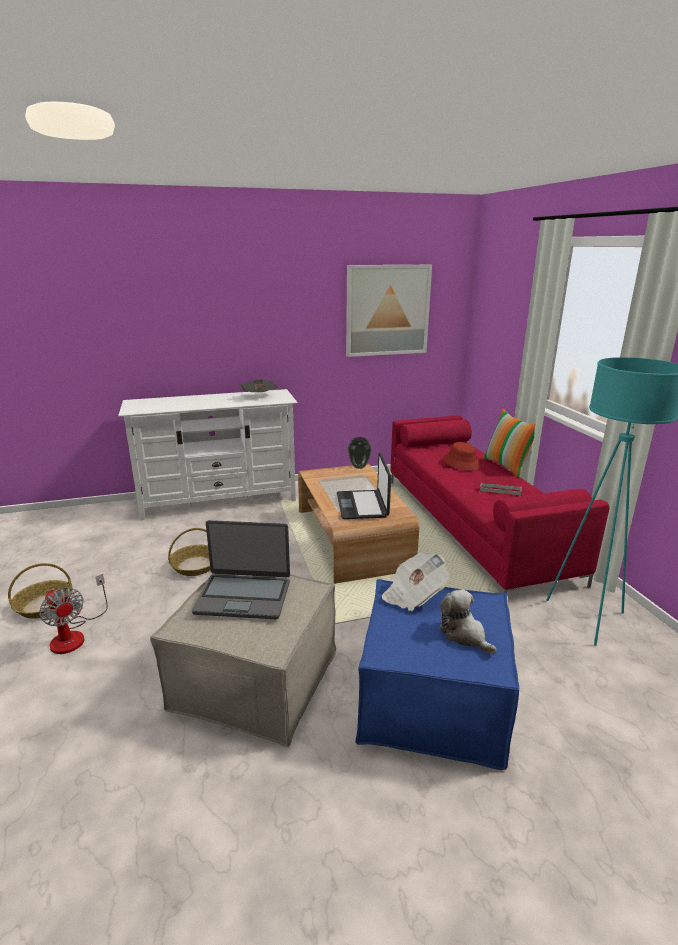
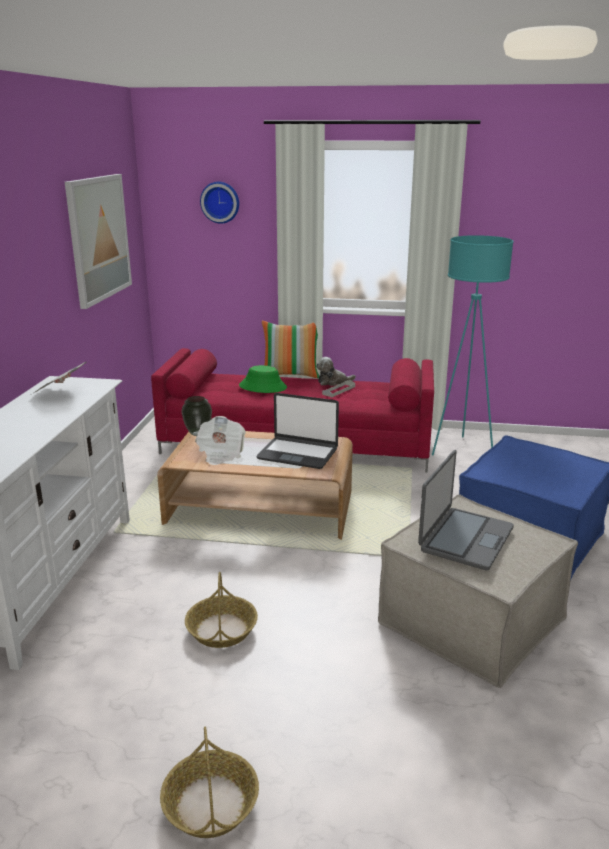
camera: 65 degrees left, 0 degrees up
(74, 635) = (317, 764): fan -> none
(413, 595) = (496, 465): newspaper -> newspaper (221, 453)
(462, 462) = (263, 387): red hat -> green hat
(464, 635) = (555, 461): plush toy -> plush toy (333, 382)
(509, 295) = (220, 202): none -> wall clock

